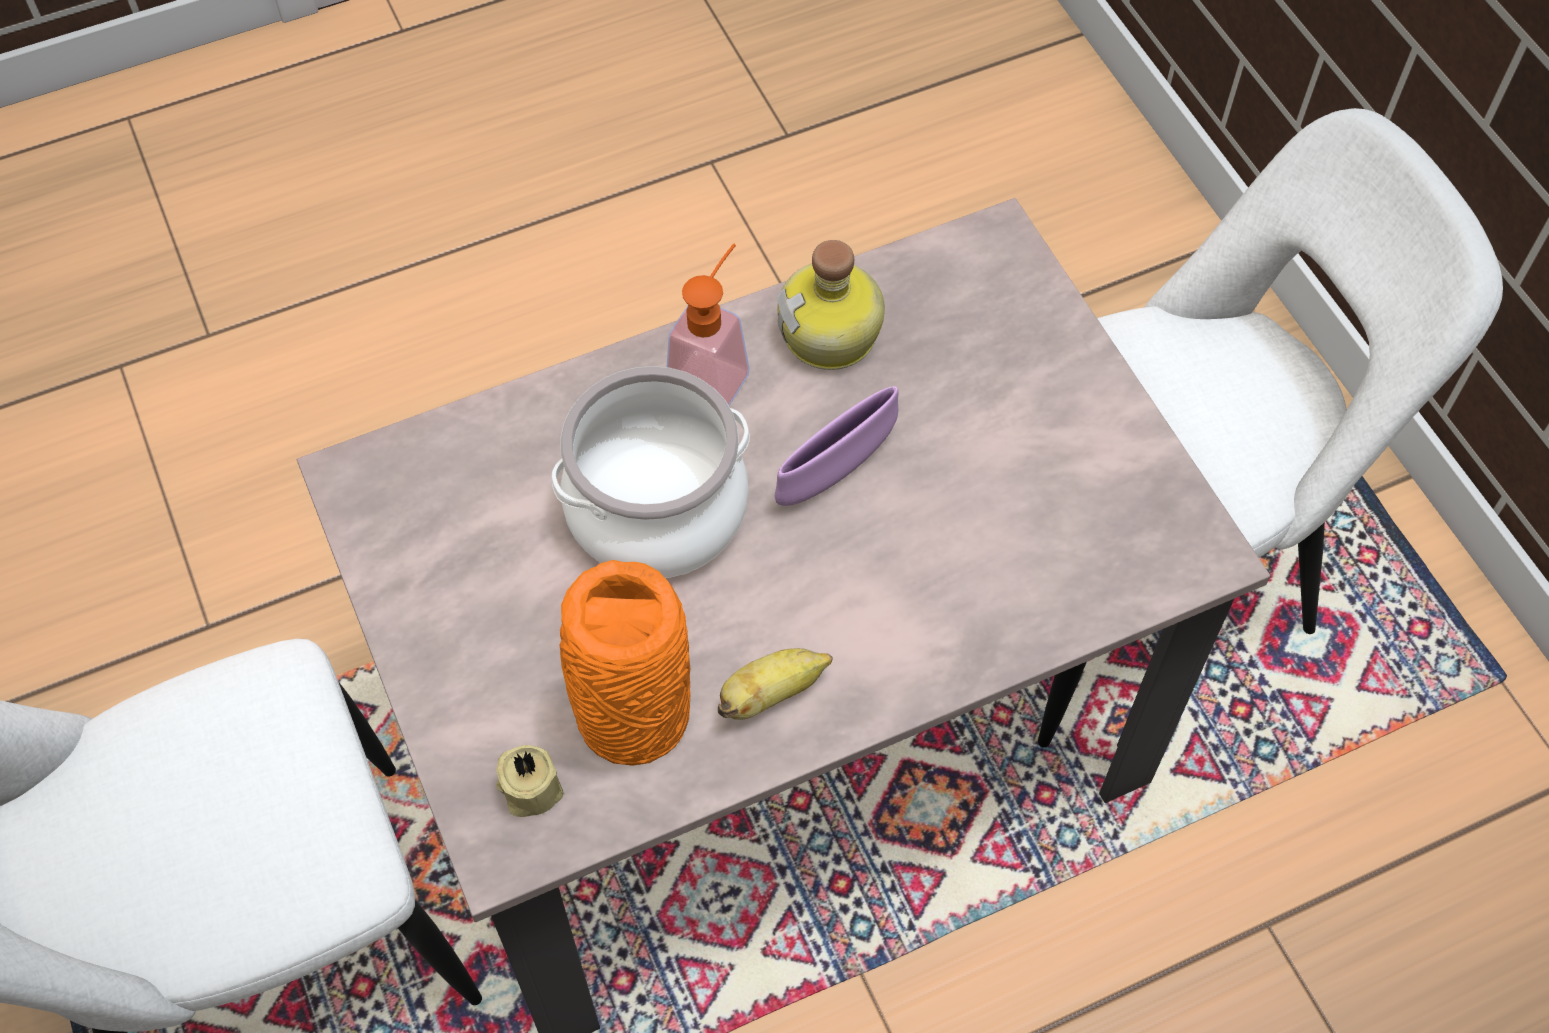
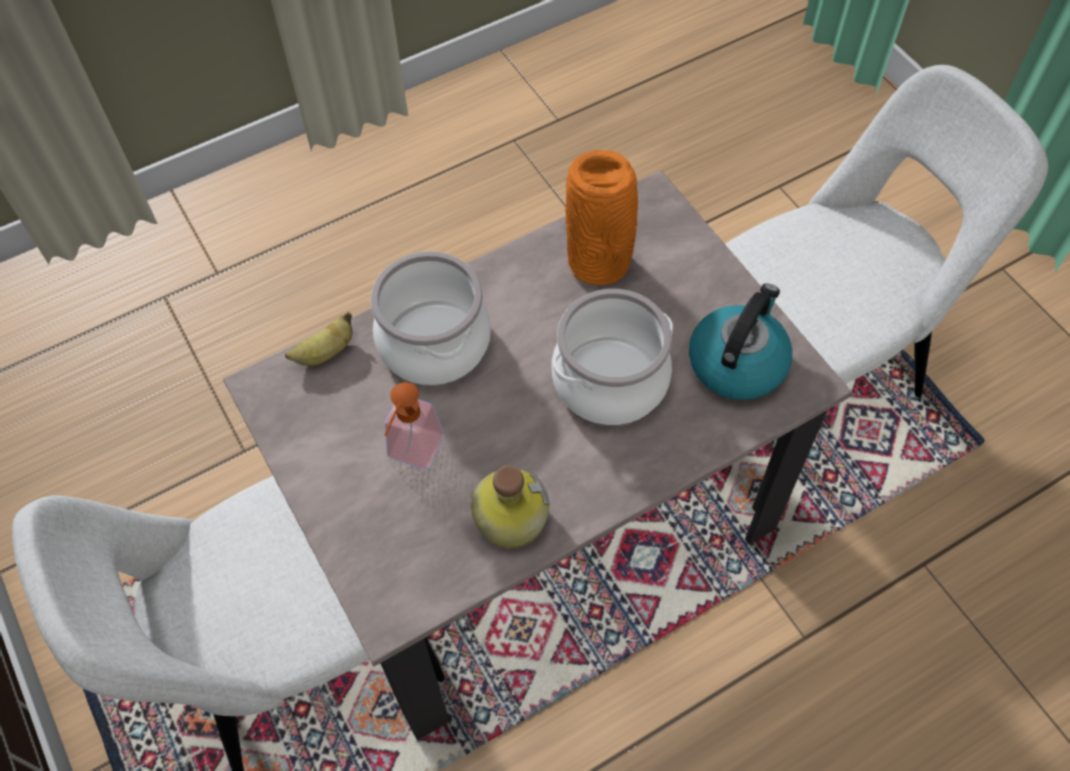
camera: 175 degrees right, 0 degrees up
(452, 518) = (737, 362): none -> kettle
(529, 789) = (647, 224): beige candle -> none
(714, 373) = (589, 479): soap dispenser -> soap dispenser (412, 455)
(771, 693) = (523, 282): banana -> banana (325, 353)
(836, 470) = (497, 417): purple bowl -> none
(932, 598) = (433, 343): none -> cooking pot

